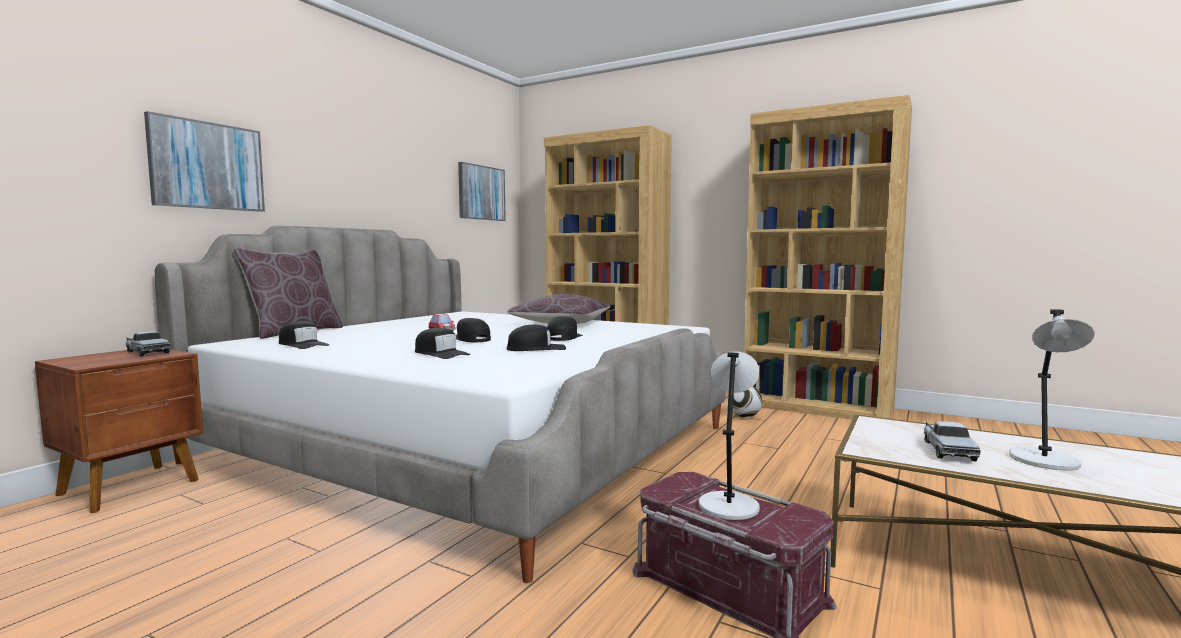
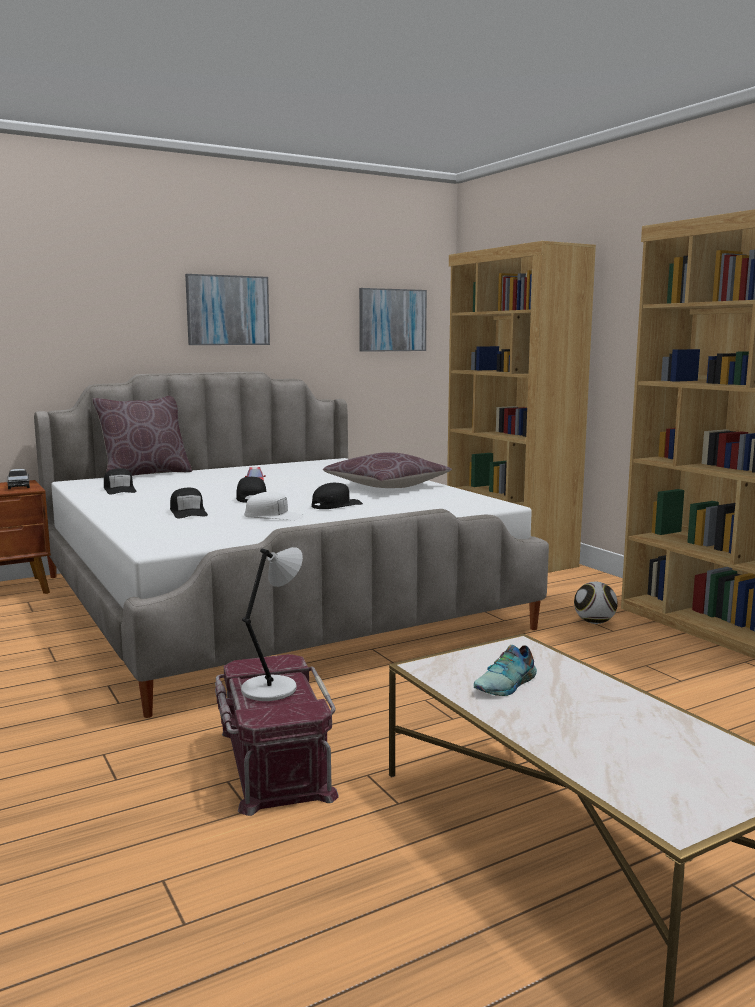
camera: 30 degrees right, 5 degrees up
(207, 166) = (80, 324): picture -> picture (227, 310)
(536, 349) = (274, 516): black cap -> white cap
(947, 450) = (507, 685): toy truck -> shoe
(1045, 461) = (577, 717): grey table lamp -> none

